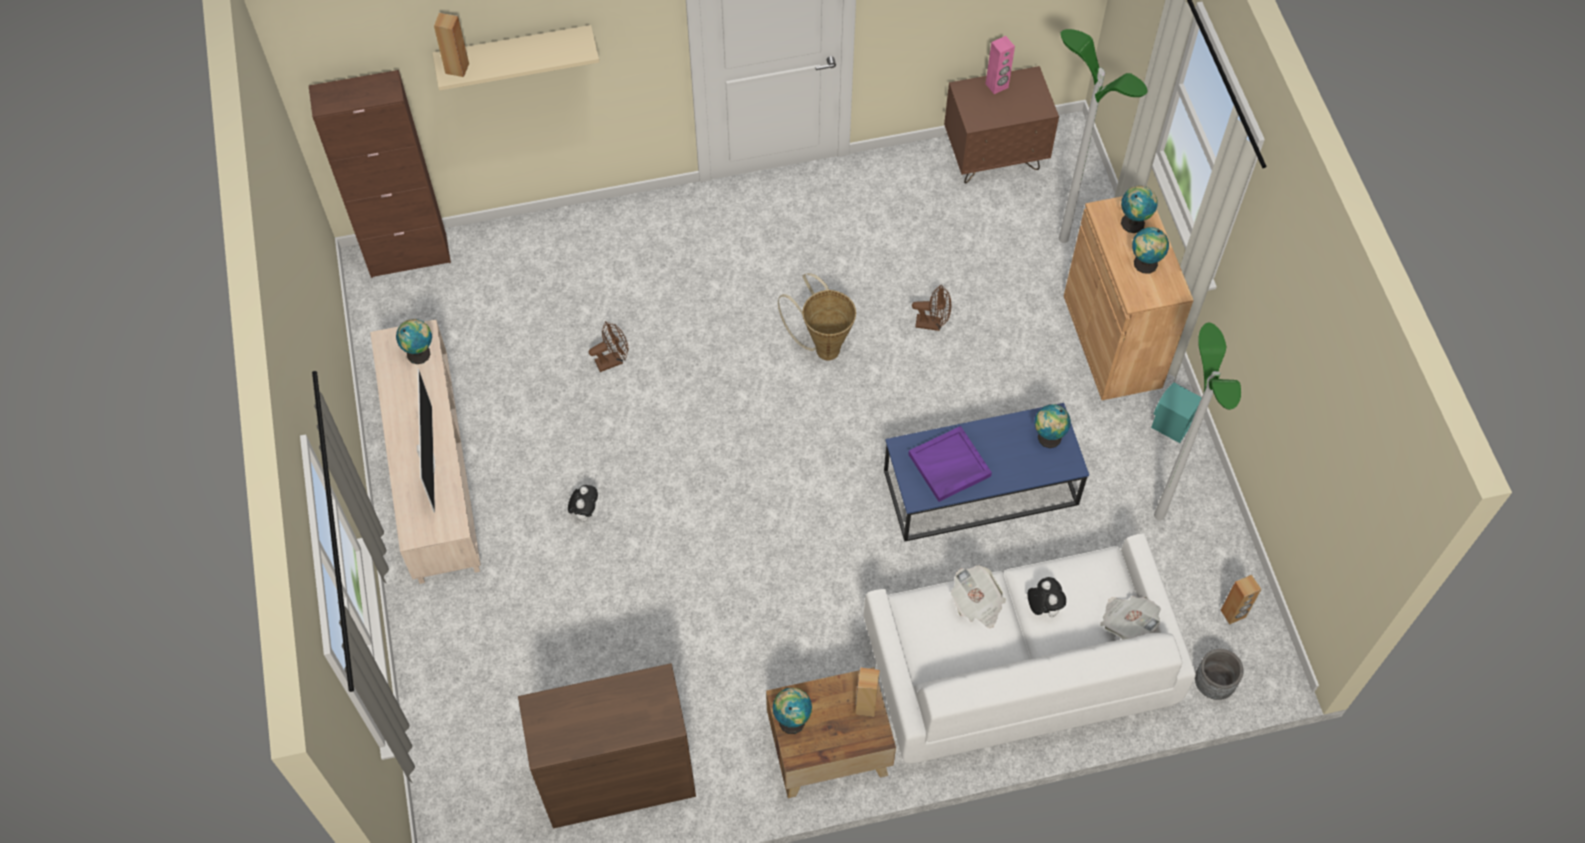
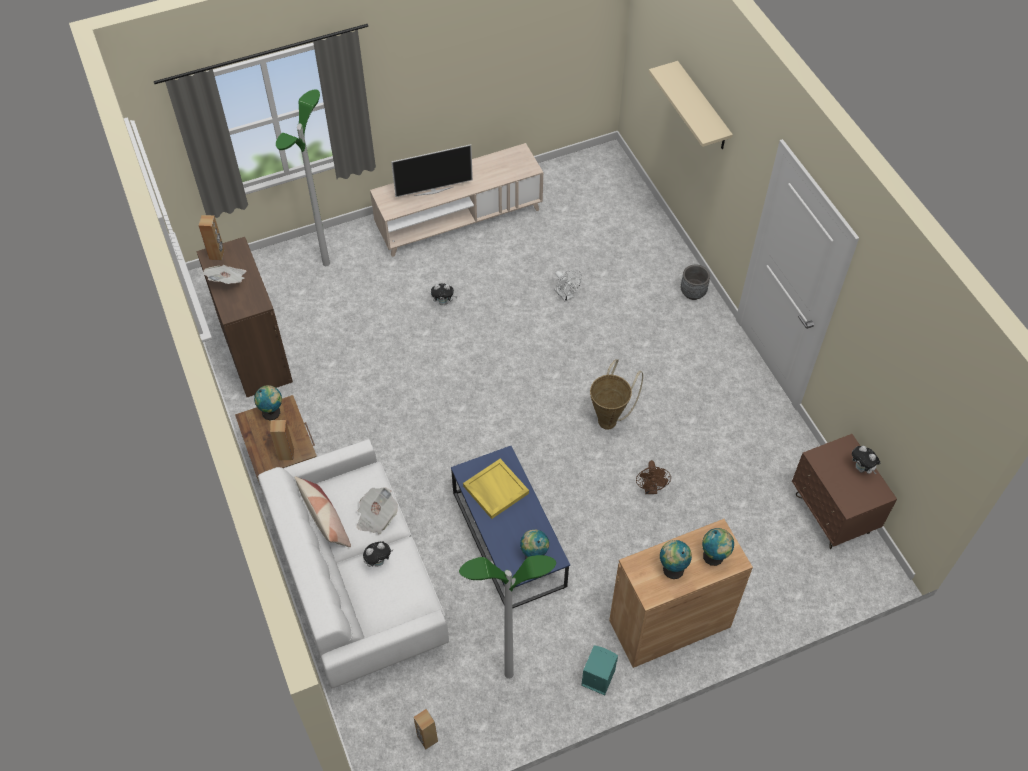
camera: 80 degrees right, 5 degrees down
(408, 256) = (620, 173): brown cabinet -> none
(420, 353) = (515, 169): globe -> none
(457, 68) = (667, 74): brown speaker -> brown speaker (217, 254)
(613, 360) = (566, 296): brown fan -> white fan
(949, 466) = (495, 489): purple tray -> yellow tray
(973, 667) = (325, 520): none -> pillow
(997, 86) = (861, 468): pink speaker -> plush toy
(1063, 239) = (763, 576): floor lamp -> floor lamp (326, 263)
(1127, 621) = (373, 622): newspaper -> newspaper (228, 281)
(1213, 684) = (362, 726): grey planter -> grey planter (692, 292)

